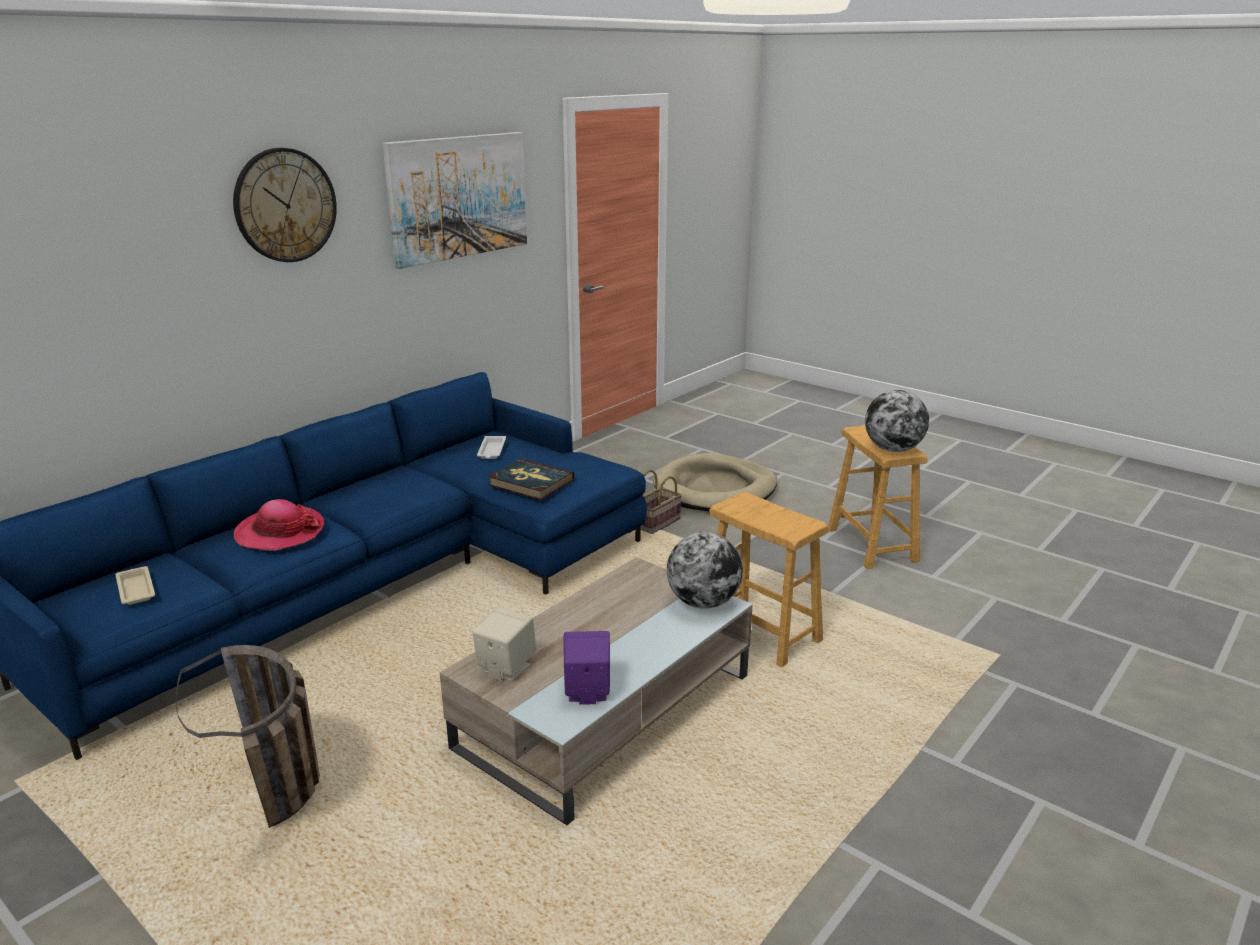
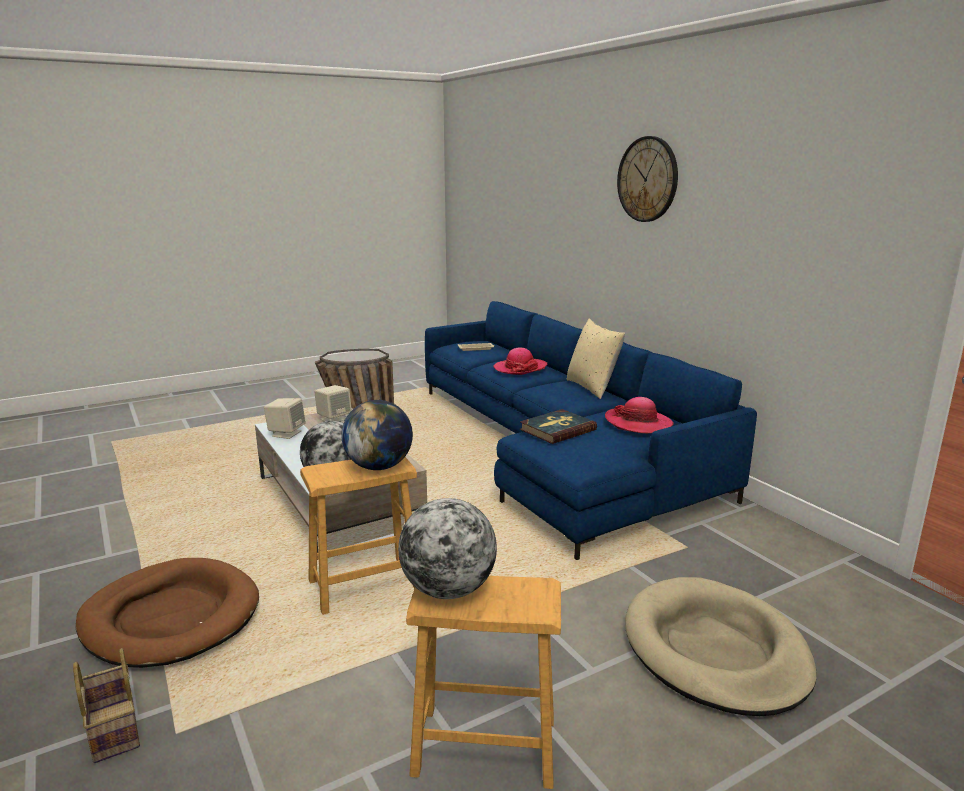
camera: 110 degrees right, 5 degrees down
(363, 482) = (592, 388): none -> beige pillow
(458, 197) = (790, 199): picture -> none
(491, 451) = (638, 423): white tray -> hat
(587, 691) = (286, 433): purple speaker -> beige speaker
(656, 524) = (616, 580): basket -> basket (112, 729)
(756, 506) = (379, 467): none -> globe
(912, 730) = (171, 617): none -> brown dog bed

